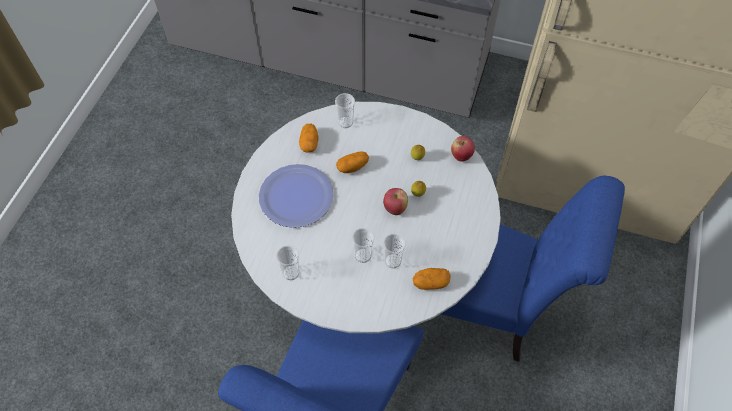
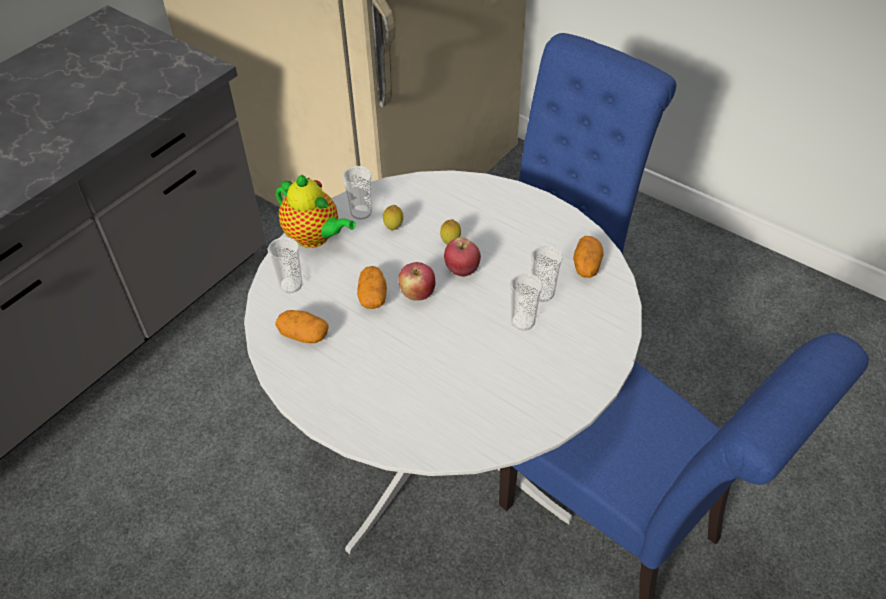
camera: 70 degrees left, 10 degrees down
(291, 273) = (521, 410): cup -> cup (361, 212)
(296, 196) = (392, 373): plate -> none
(390, 120) = (315, 237): none -> teapot
(461, 156) = (411, 187): apple -> apple (417, 294)

